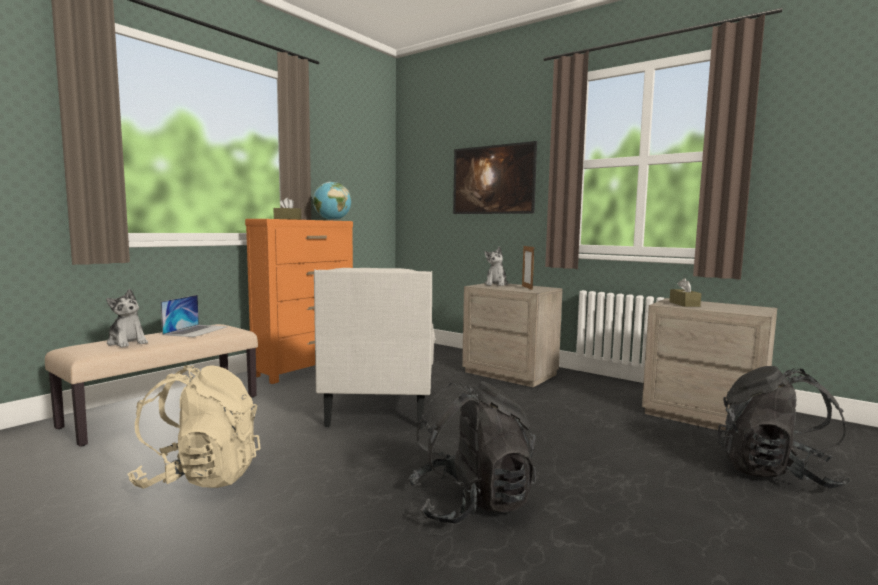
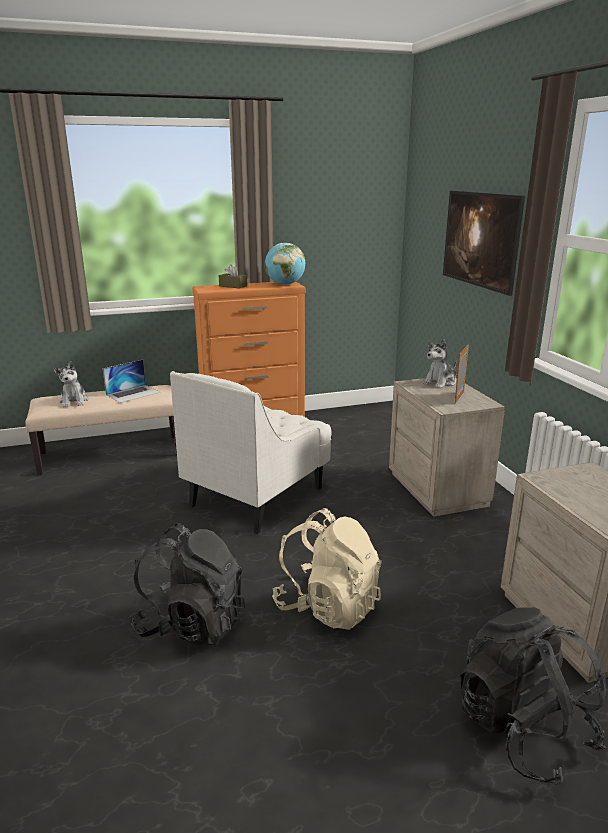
camera: 35 degrees right, 15 degrees up
(200, 477) = (68, 527): beige backpack -> beige backpack (328, 606)
(684, 304) = (572, 484): brown tissue box -> none

